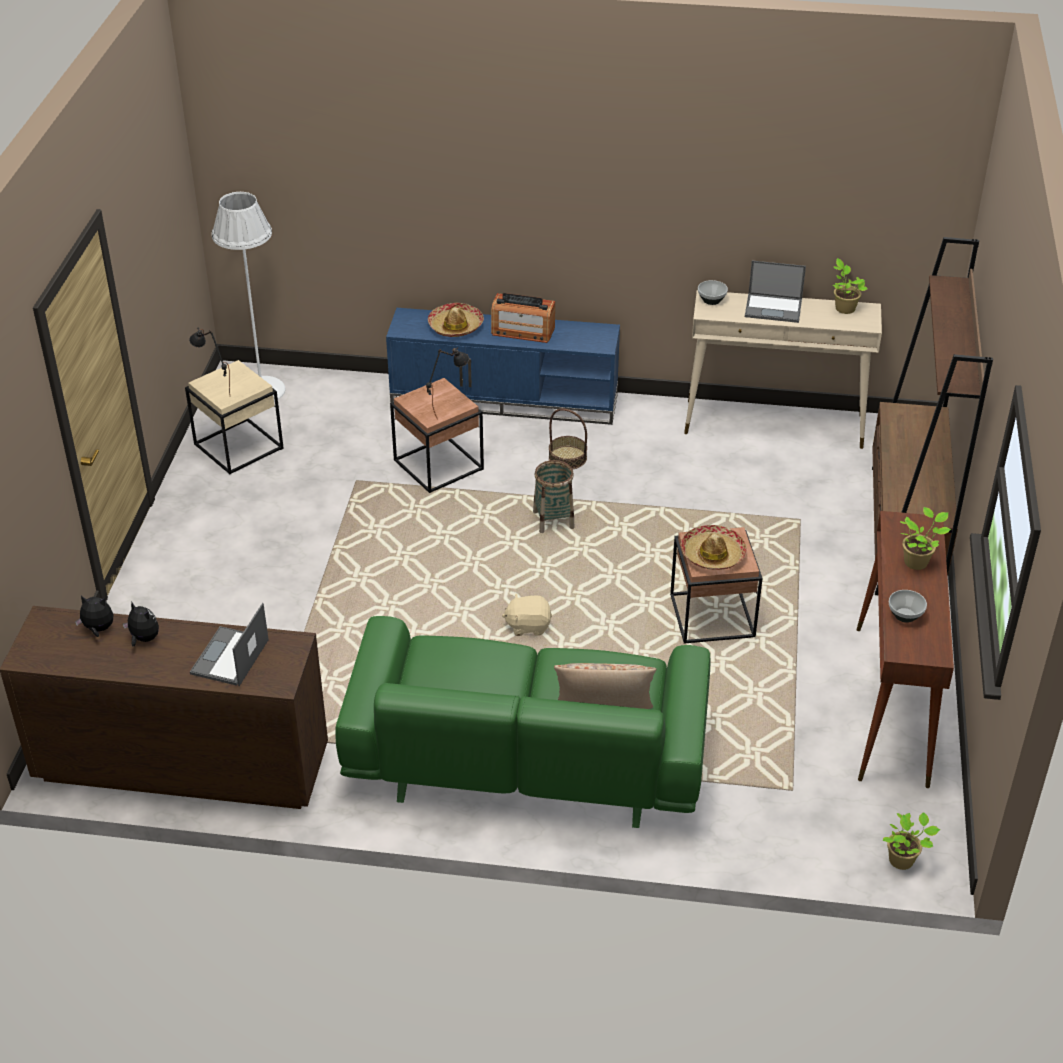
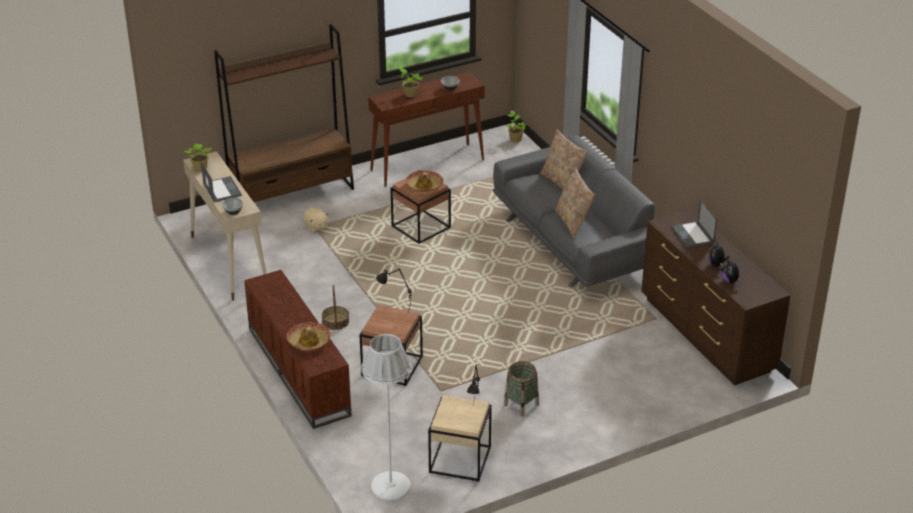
camera: 125 degrees left, 5 degrees down
(229, 657) = (693, 235): laptop -> laptop turned 90 degrees clockwise
(477, 660) = (573, 222): none -> beige pillow
(506, 399) = (297, 371): blue tv stand -> brown tv stand
(523, 331) = (288, 312): radio -> none
(526, 757) = (574, 242): green sofa -> grey sofa
(528, 626) = (490, 276): beige plush toy -> beige plush toy (315, 227)
(553, 520) = (398, 303): basket -> basket (521, 404)

